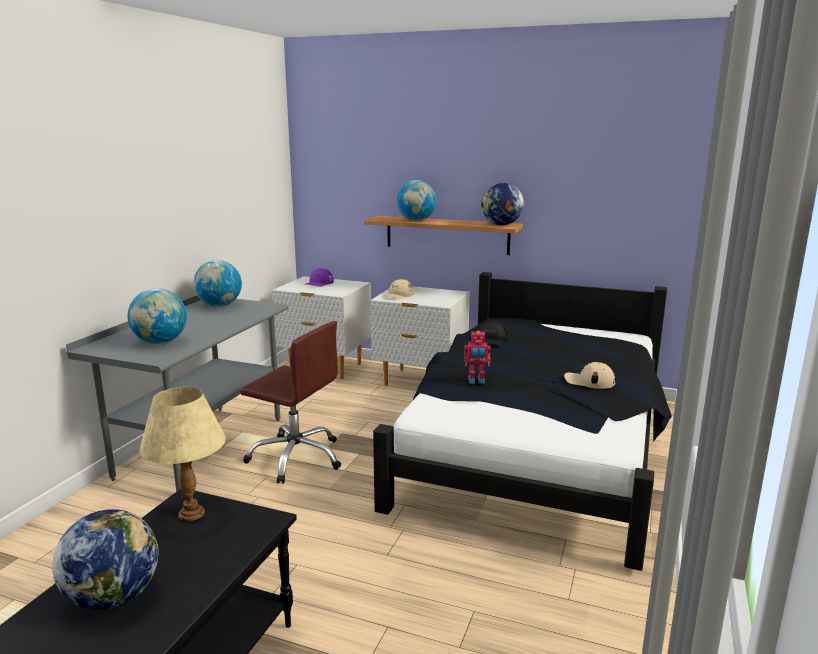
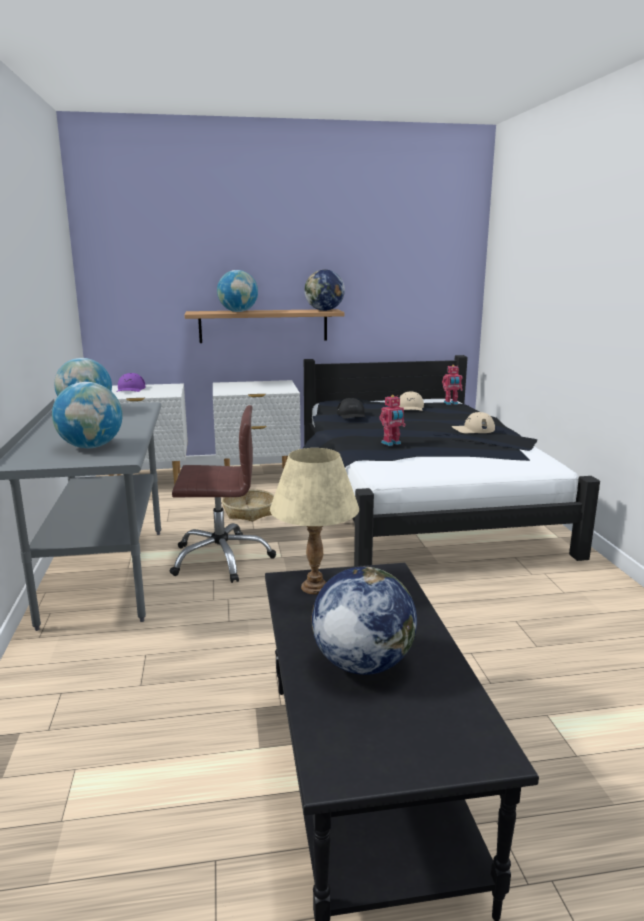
camera: 30 degrees left, 0 degrees up
(370, 417) = (249, 512): none -> basket
(398, 295) = (232, 389): beige cap -> beige cap (410, 407)
(625, 342) = (451, 403): none -> toy robot

